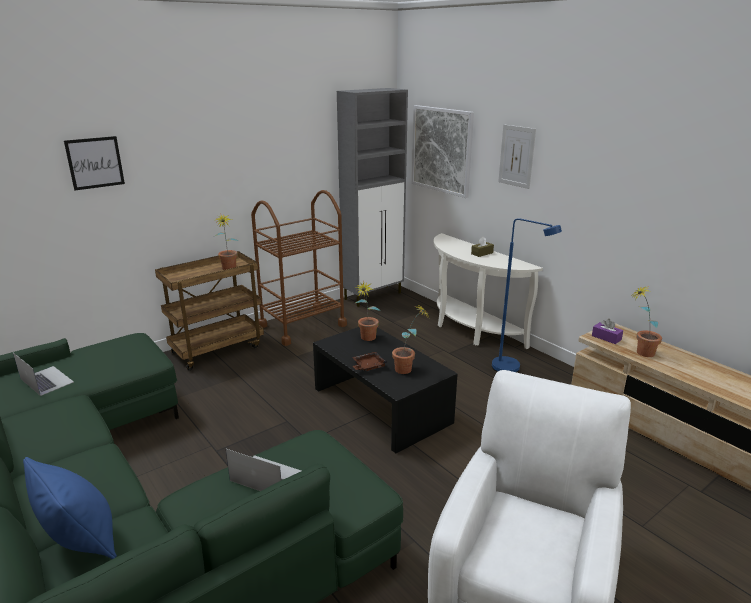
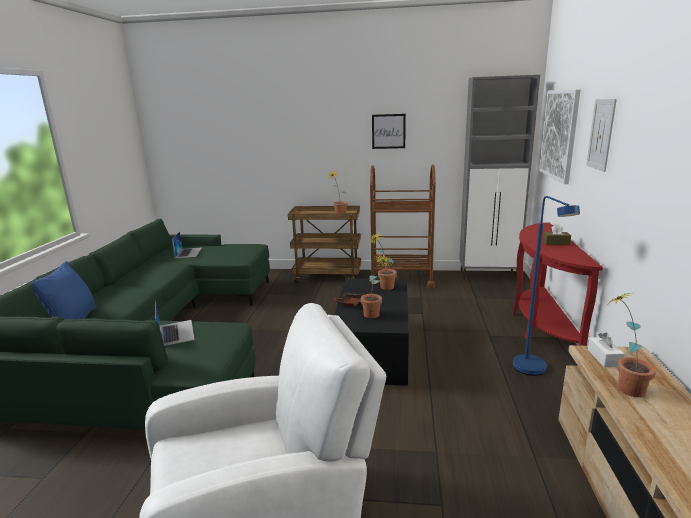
camera: 45 degrees right, 5 degrees down
(95, 163) = (266, 126): picture -> picture (388, 131)
(469, 330) = (540, 326): white console table -> red console table
(606, 338) = (604, 358): purple tissue box -> white tissue box

